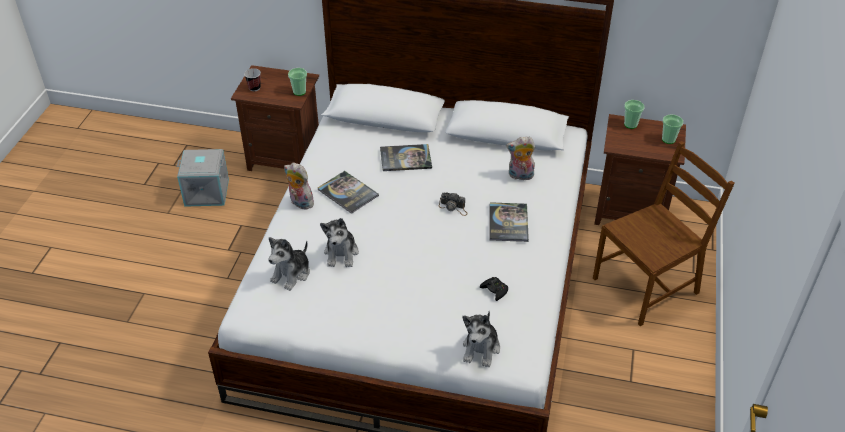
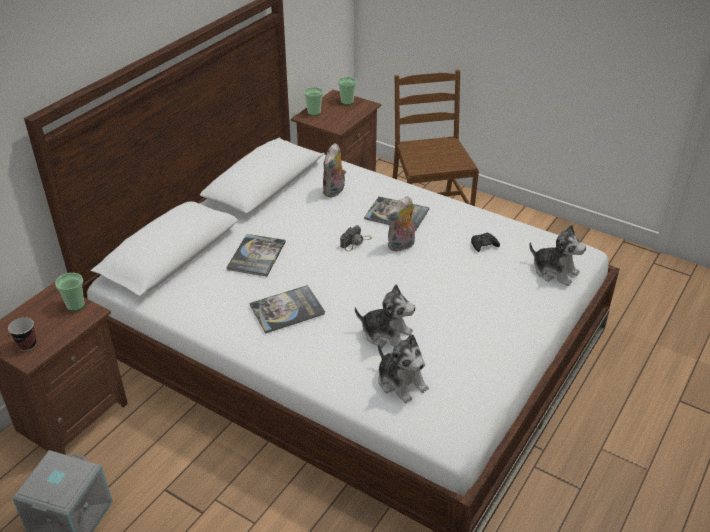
camera: 70 degrees left, 5 degrees down
(300, 203) = (279, 353): plush toy -> plush toy (401, 246)

